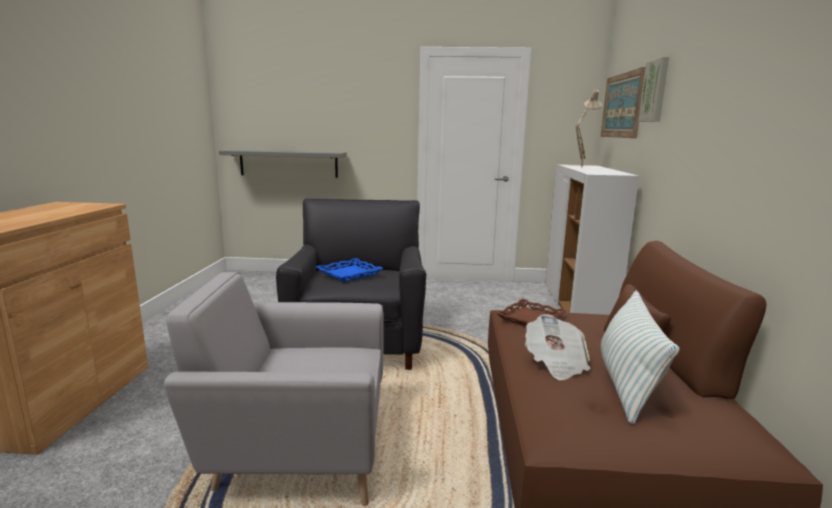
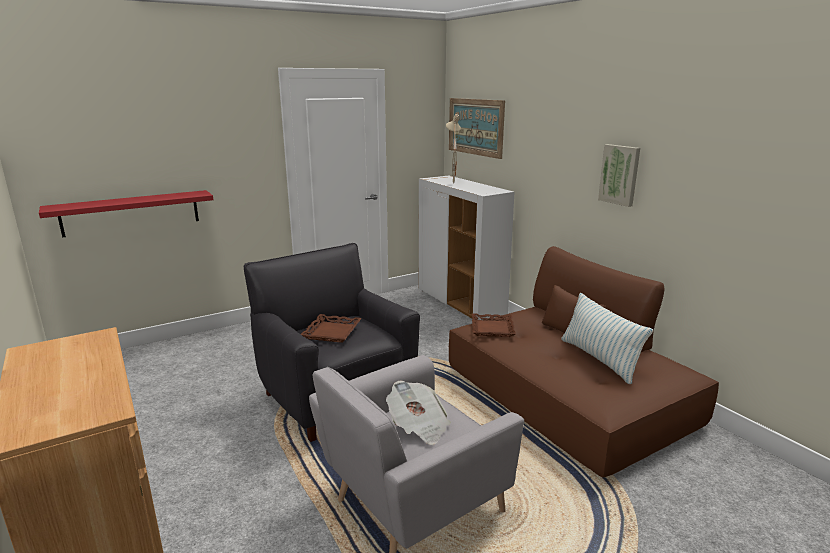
camera: 35 degrees left, 5 degrees up
(288, 163) = (131, 213): grey shelf -> red shelf
(349, 273) = (331, 332): blue tray -> brown tray
(555, 363) = (550, 359): newspaper -> newspaper (418, 426)
(655, 91) = (521, 124): picture -> picture (620, 174)

